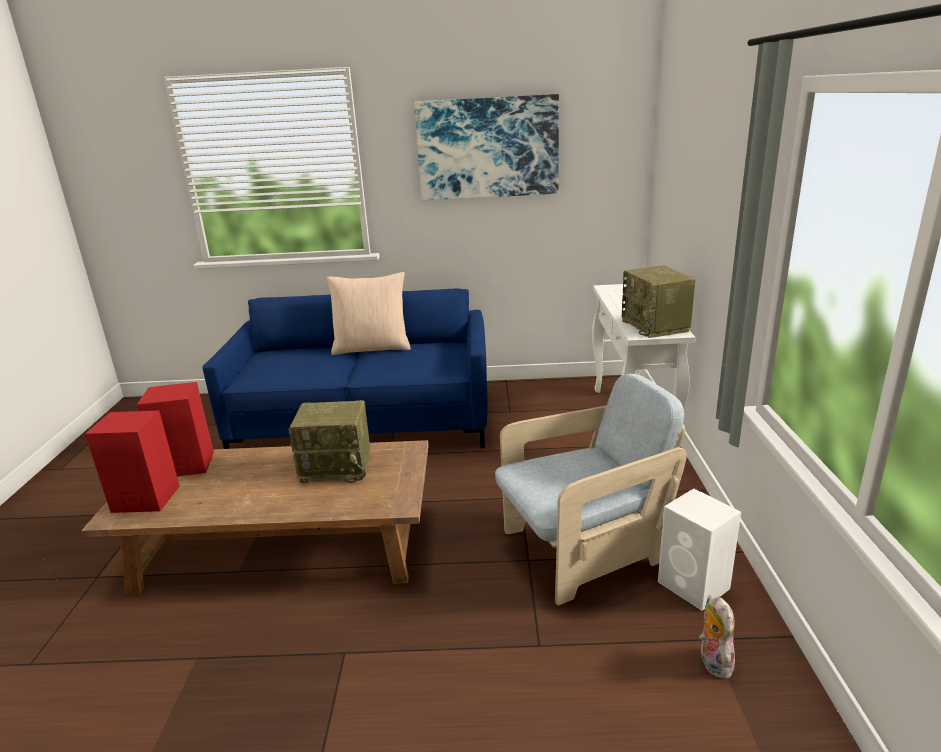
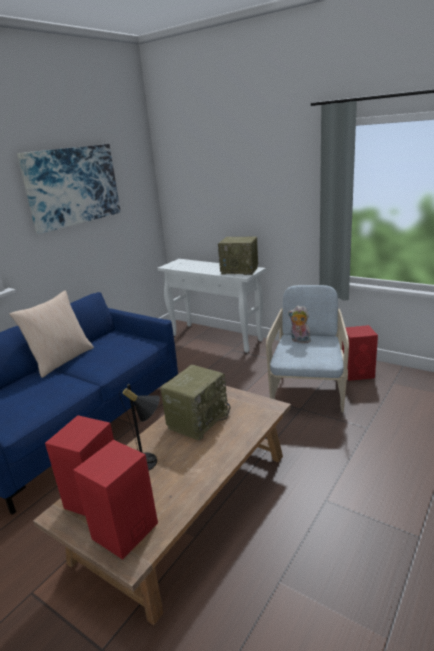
camera: 55 degrees left, 0 degrees up
(247, 470) = (148, 462): none -> black table lamp
(695, 586) = (358, 373): white speaker -> red speaker
(712, 661) = (406, 388): plush toy -> plush toy (299, 341)

